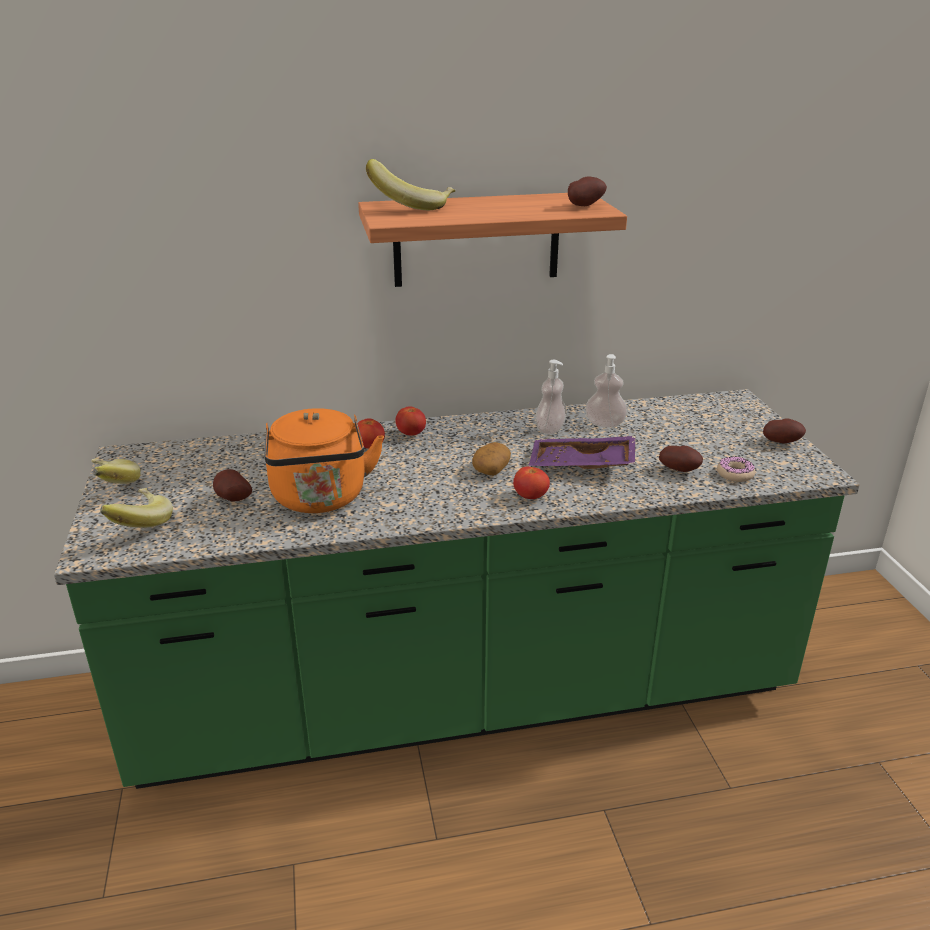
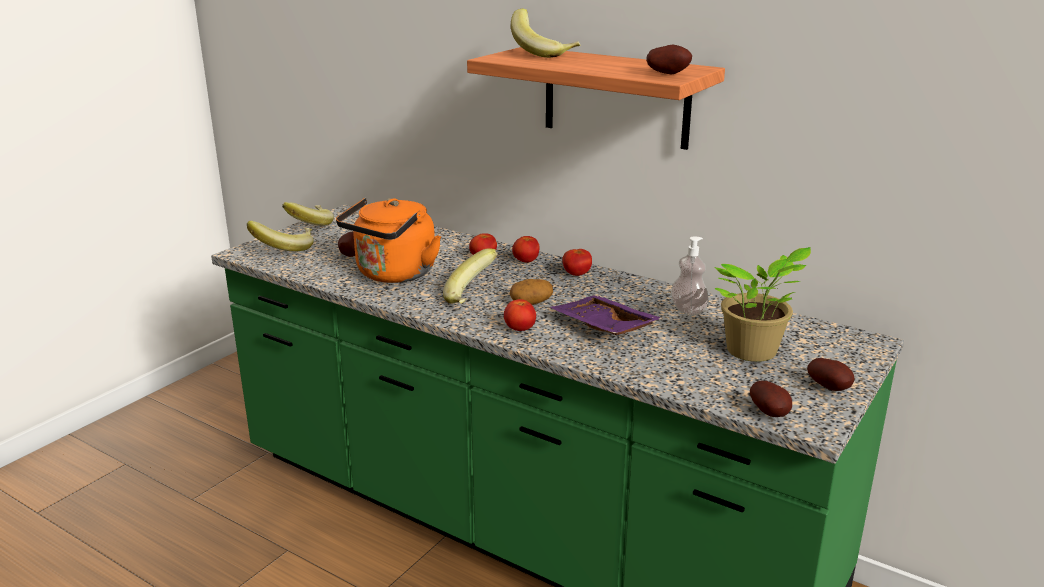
camera: 45 degrees right, 5 degrees down
(436, 487) = (473, 297): none -> banana
(474, 428) = (576, 274): none -> tomato
(550, 429) = (633, 296): soap dispenser -> none
(680, 470) = (677, 364): potato -> potato (770, 414)
(701, 438) = (754, 353): none -> potted plant
(735, 474) = (721, 388): donut -> none

